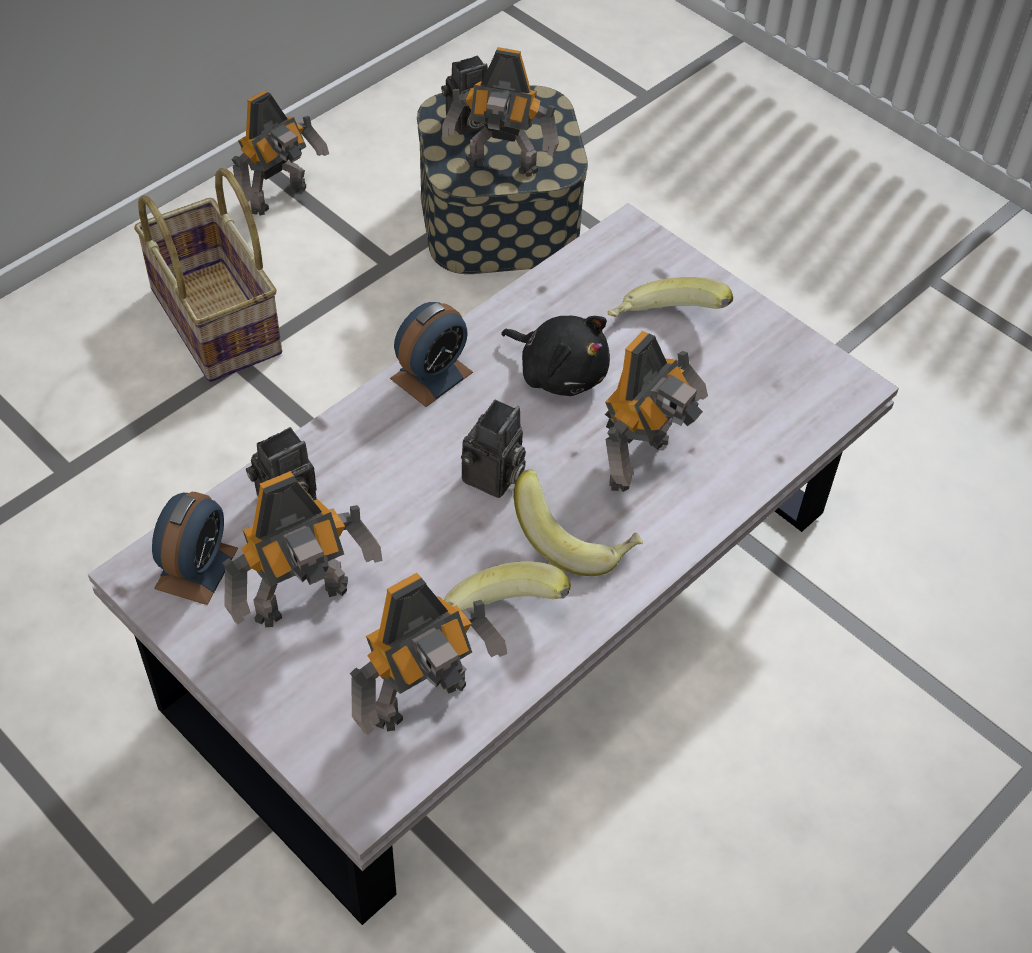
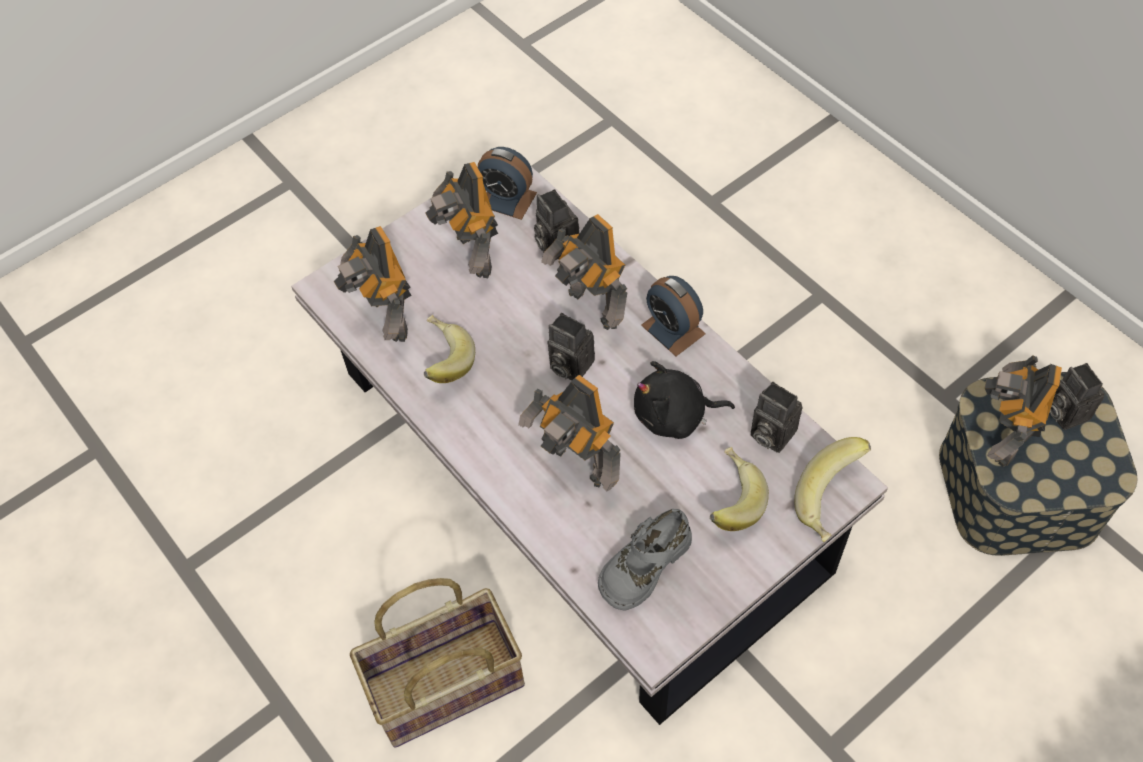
camera: 100 degrees right, 5 degrees up
(218, 321) = (865, 280): basket -> basket (446, 686)
(281, 199) = (1016, 318): toy robot -> toy robot (591, 309)
(559, 372) = (675, 416): black plush toy -> black plush toy turned 45 degrees clockwise
(574, 290) = (769, 433): none -> camera
(575, 539) = (507, 414): banana -> banana (832, 502)
(759, 396) = (644, 564): none -> grey shoe

